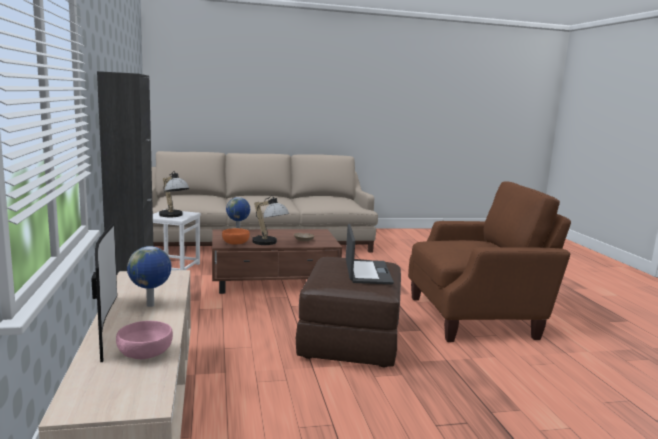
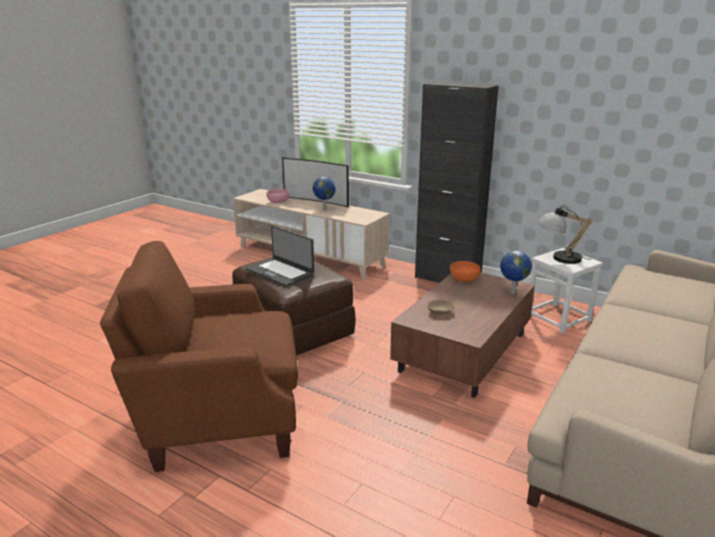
camera: 135 degrees right, 10 degrees up
(269, 243) = (447, 292): table lamp -> none
(475, 317) = (219, 417): brown armchair -> brown armchair turned 45 degrees clockwise

